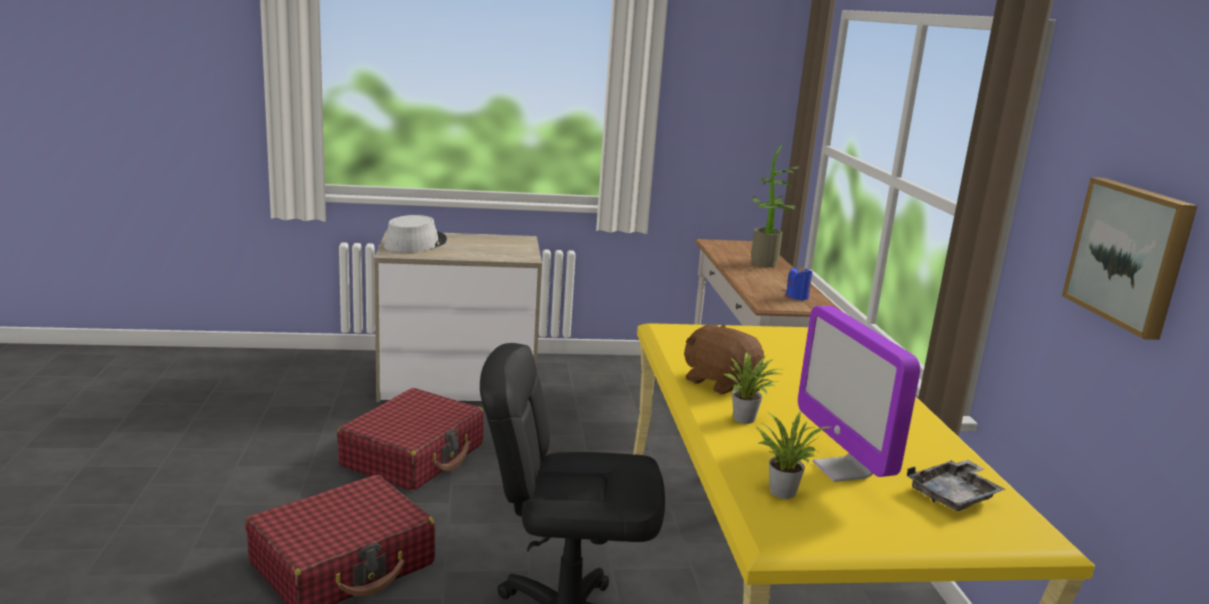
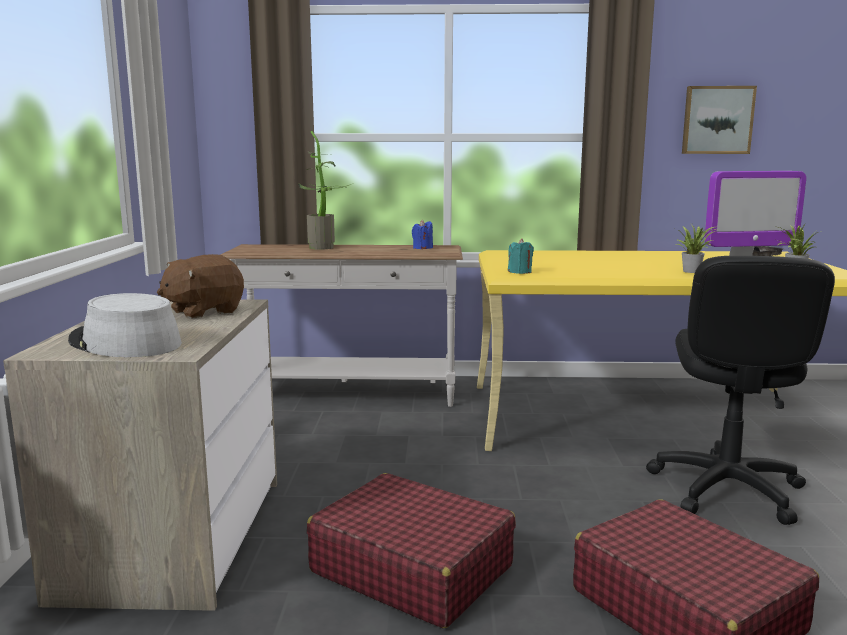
camera: 80 degrees left, 5 degrees down
(683, 333) = (520, 272): none -> turquoise candle
(719, 382) = (627, 271): brown plush toy -> brown plush toy (203, 312)

